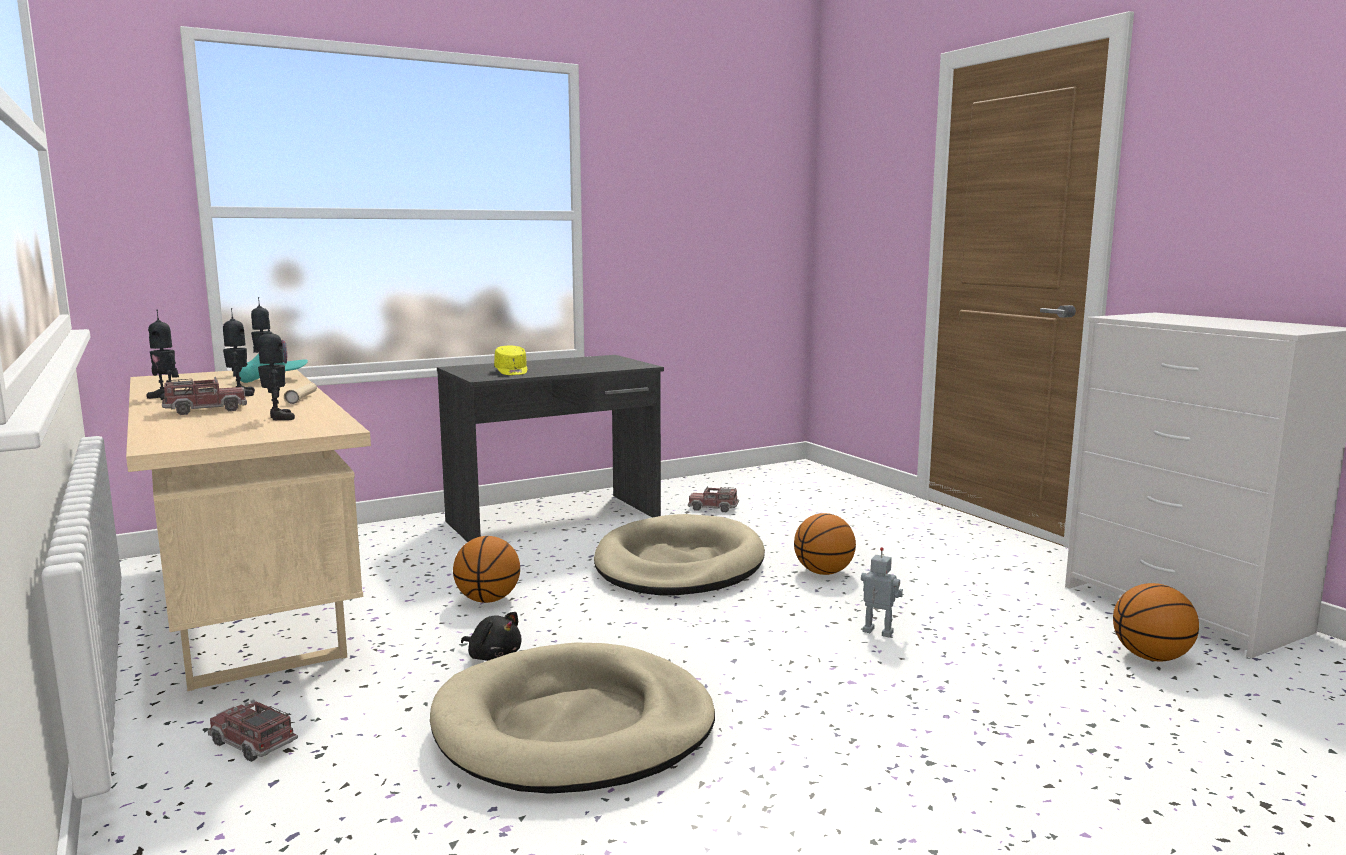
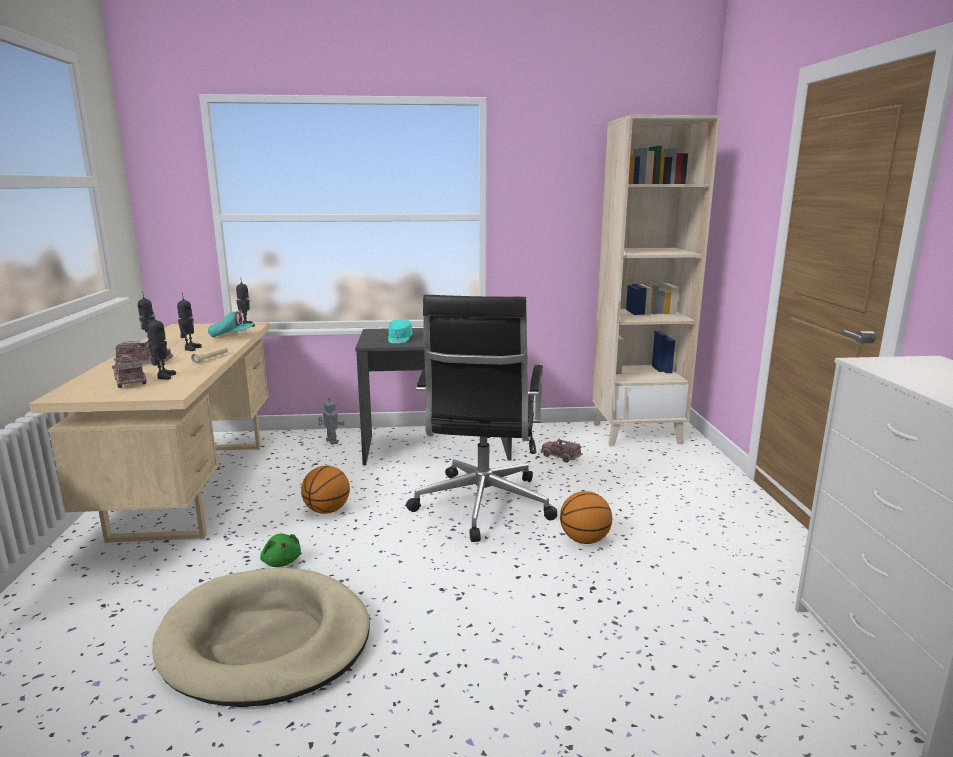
camera: 25 degrees right, 5 degrees up
(253, 743) = (92, 594): toy truck -> toy truck (130, 381)
(493, 656) = (281, 561): black plush toy -> green plush toy
(511, 371) = (399, 339): yellow cap -> turquoise cap
(679, 564) = (482, 506): beige dog bed -> black office chair
(771, 477) = (637, 433): none -> beige bookcase
(877, 633) = (566, 615): toy robot -> toy robot (331, 442)
(1151, 657) = (805, 722): basketball -> none

